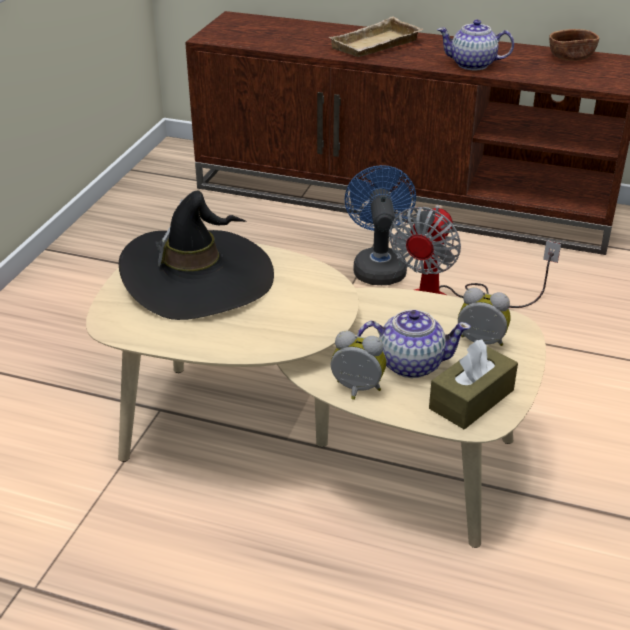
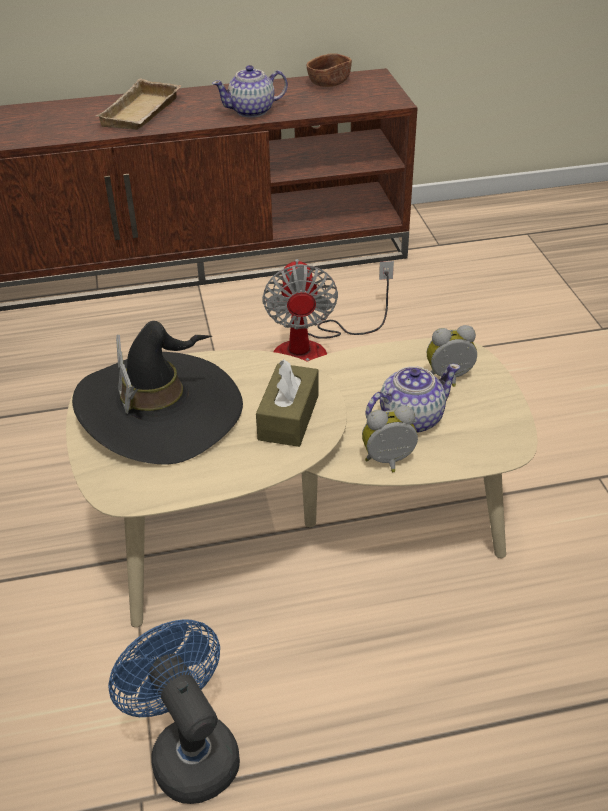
camera: 30 degrees left, 5 degrees up
(378, 266) = (226, 334): blue fan -> blue fan (188, 750)
(471, 399) = (485, 430): brown tissue box -> brown tissue box (288, 417)

